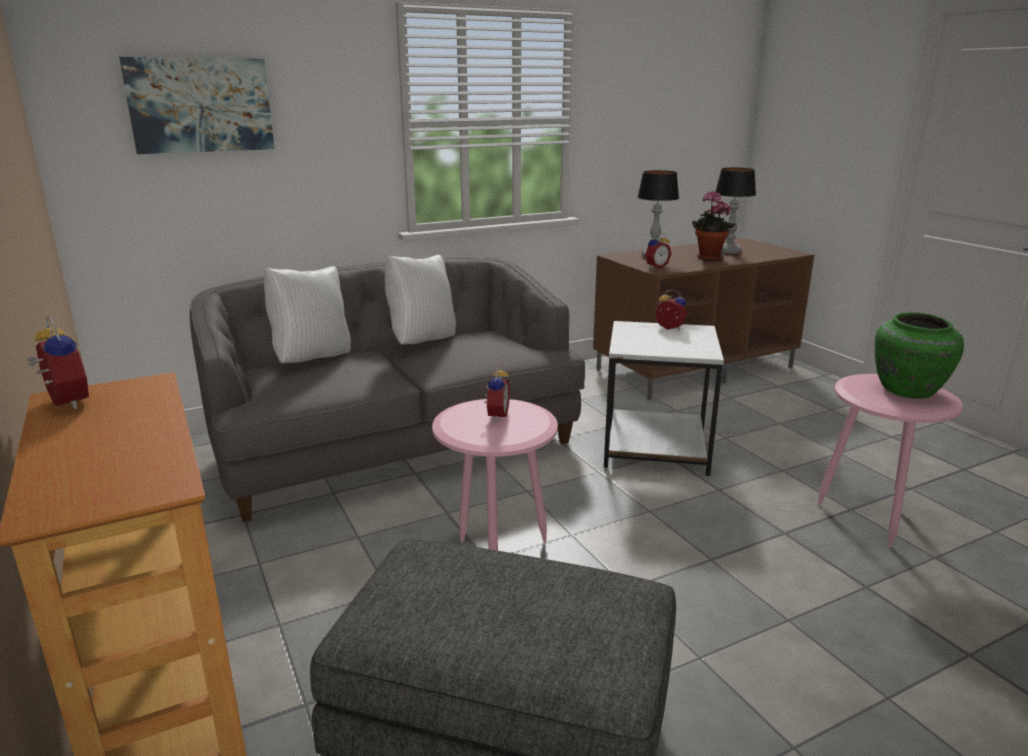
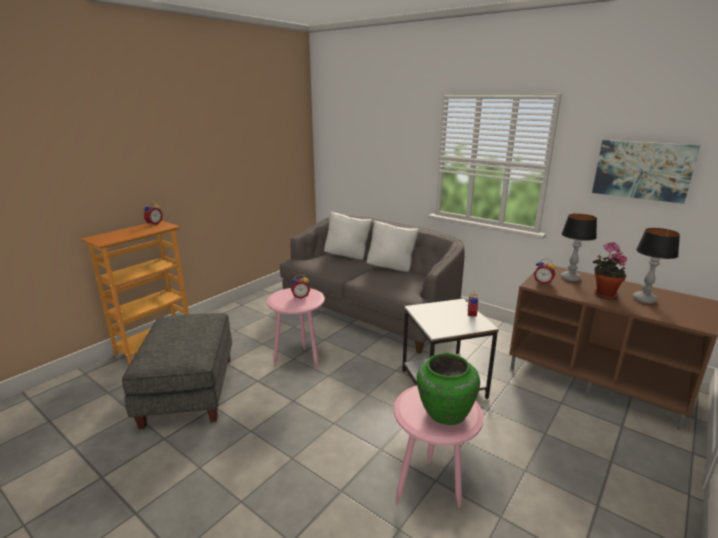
camera: 65 degrees right, 0 degrees up
(200, 105) = (359, 140): picture -> picture (642, 170)

